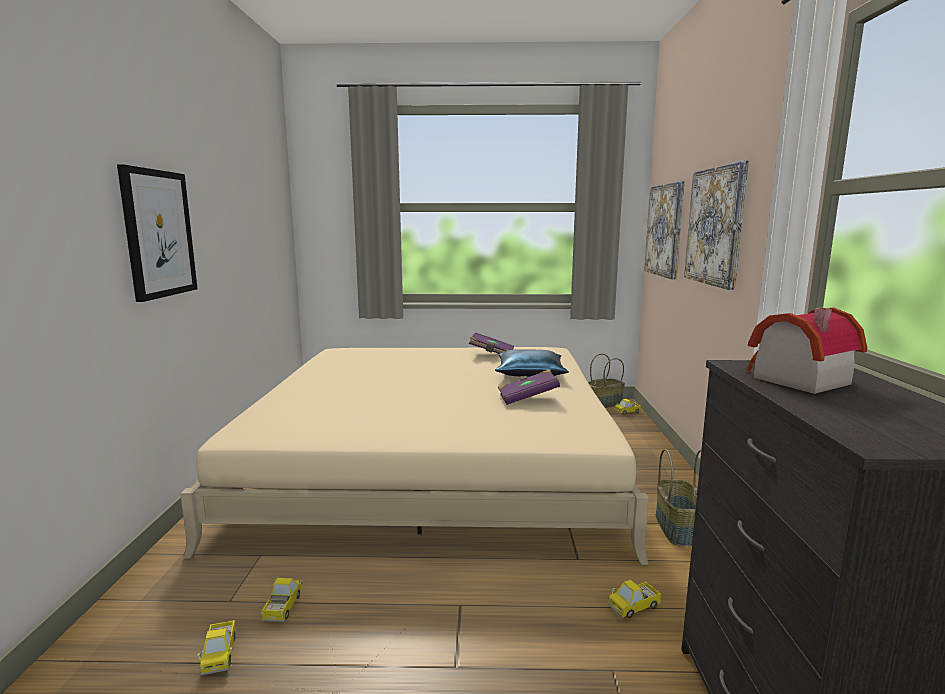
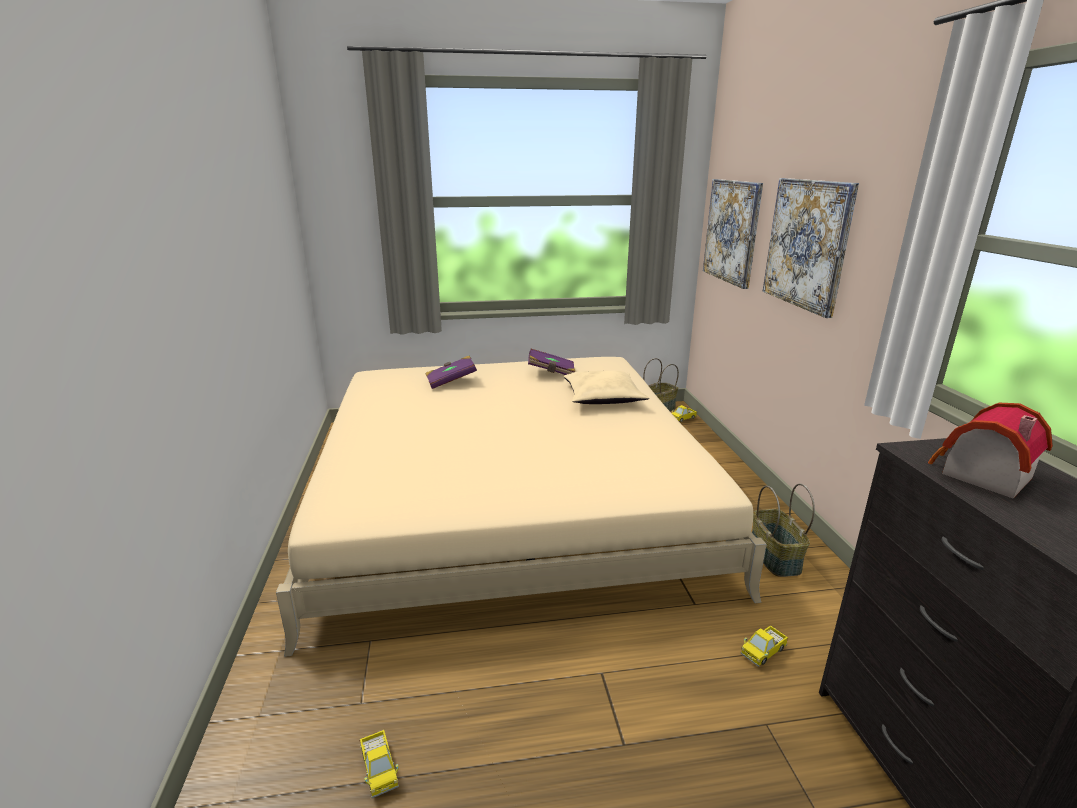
camera: 10 degrees left, 10 degrees up
(158, 234) = (196, 287): picture -> none
(283, 607) = (422, 701): toy truck -> none
(527, 398) = (617, 435): purple book -> purple book (451, 382)
(530, 373) = (603, 397): blue pillow -> beige pillow

